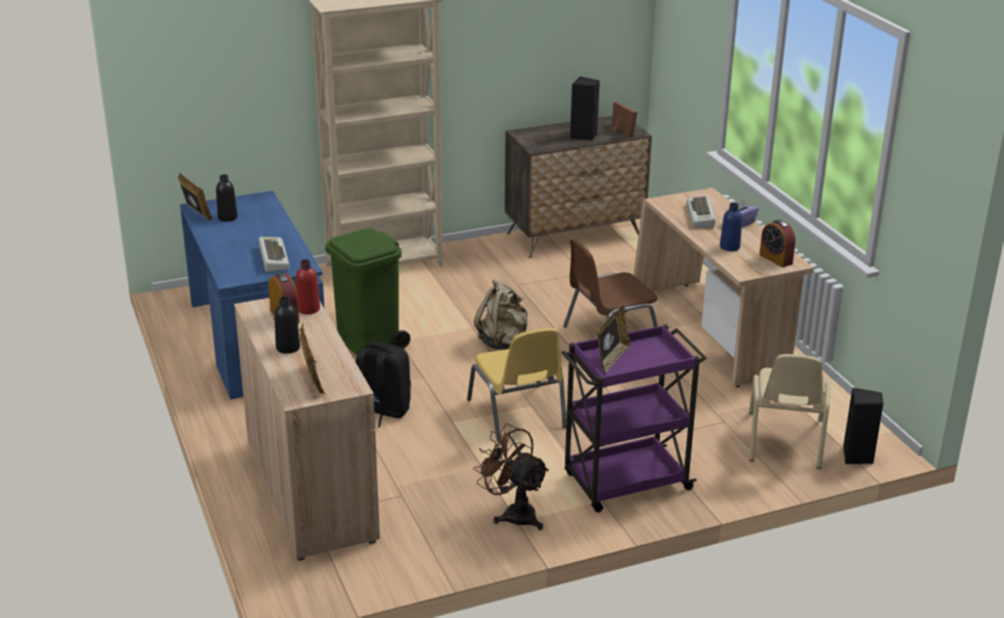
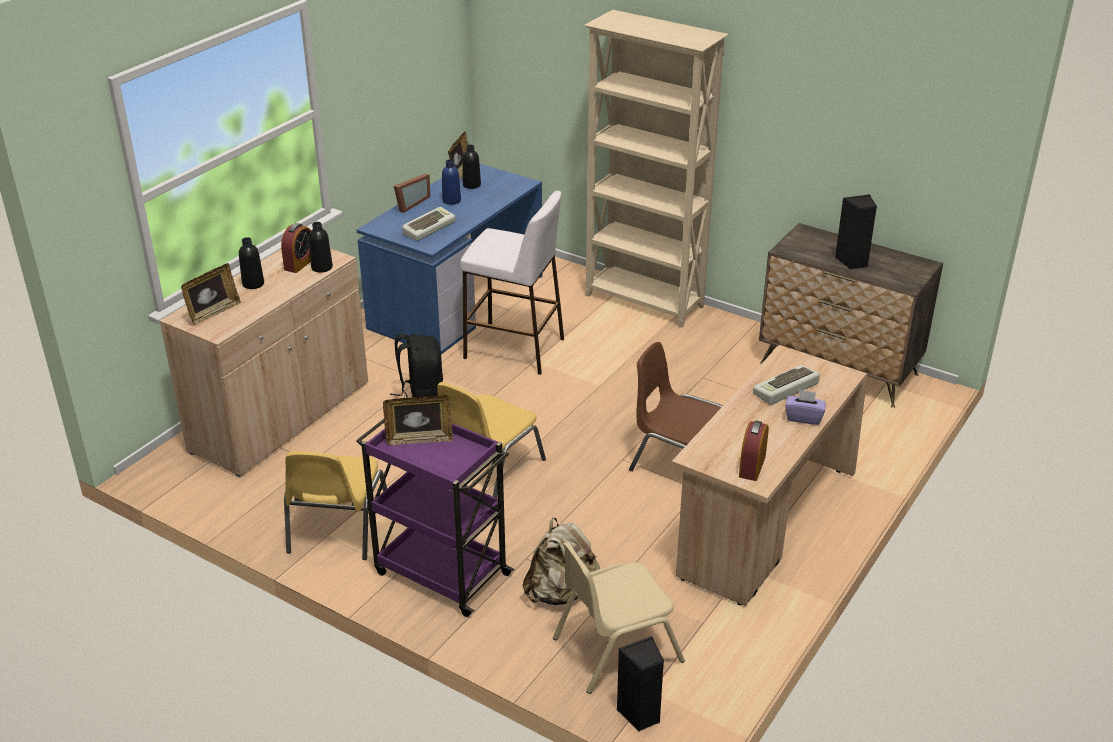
camera: 55 degrees right, 5 degrees up
(308, 309) = (322, 267): red bottle -> black bottle
(369, 342) = (515, 348): green trash can -> white stool
(503, 342) = (595, 411): beige backpack -> beige backpack (561, 592)
(513, 513) = (337, 528): brown fan -> yellow chair
(620, 131) = (896, 275): picture frame -> picture frame (410, 204)
(729, 247) = (740, 429): blue bottle -> blue bottle (451, 200)

